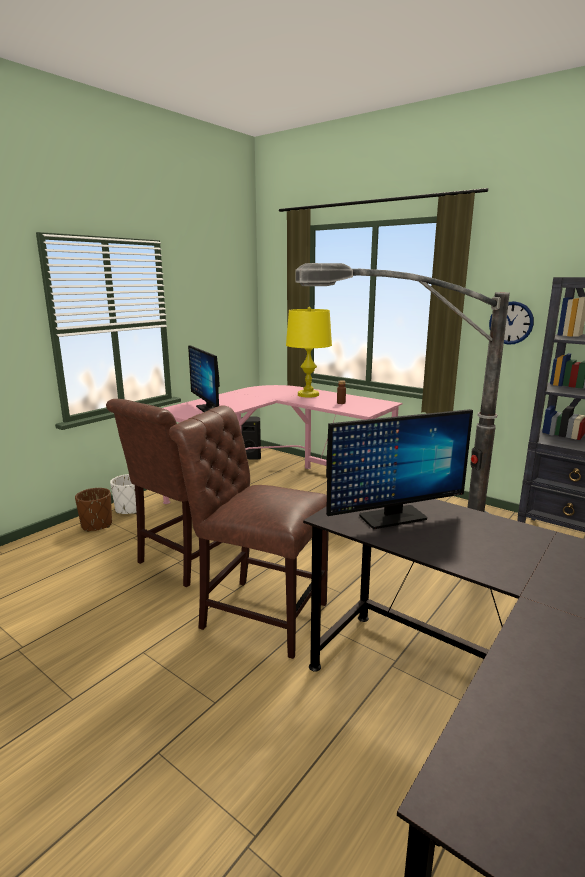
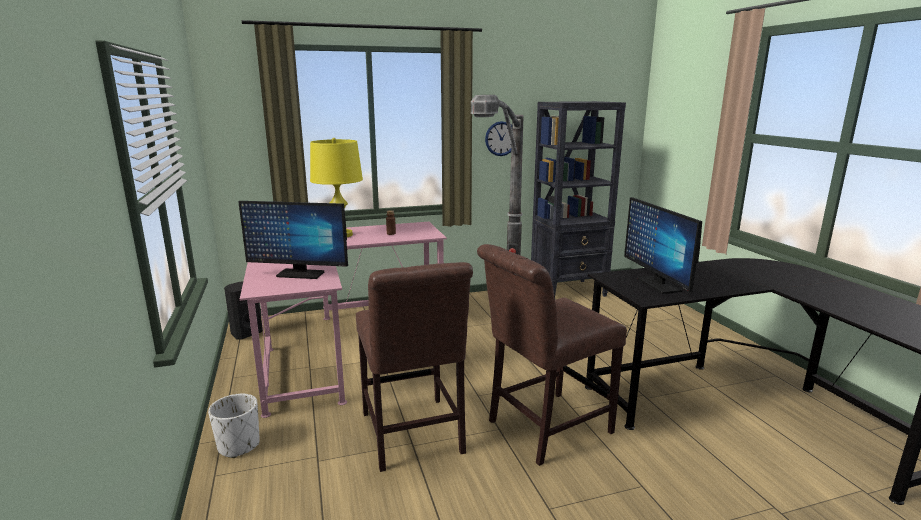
camera: 55 degrees left, 0 degrees up
(96, 525) = (242, 482): brown planter -> none
(392, 517) = (658, 285): monitor -> monitor turned 150 degrees clockwise

